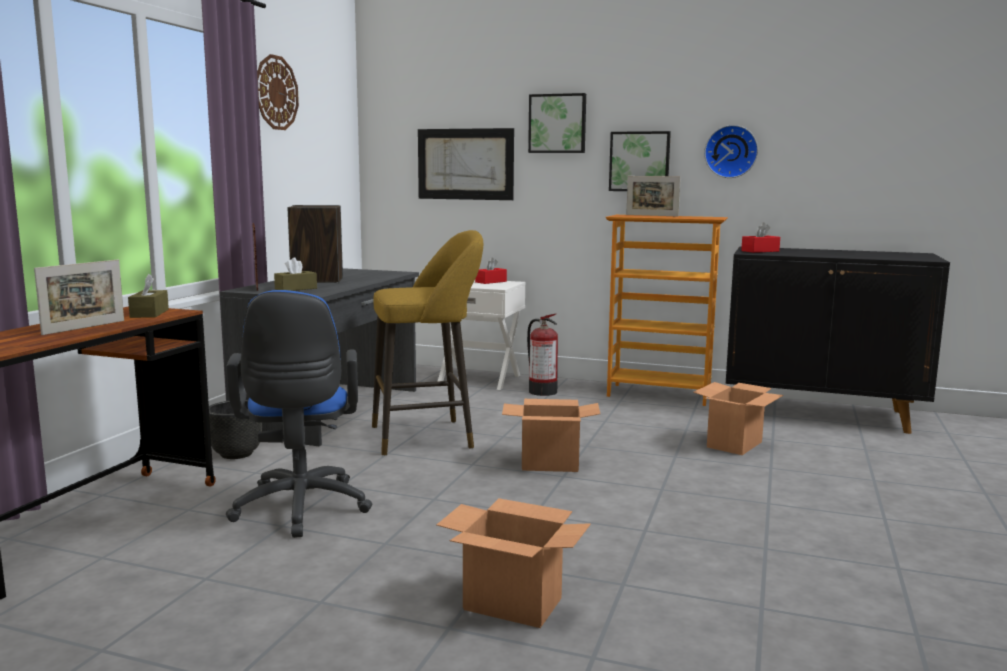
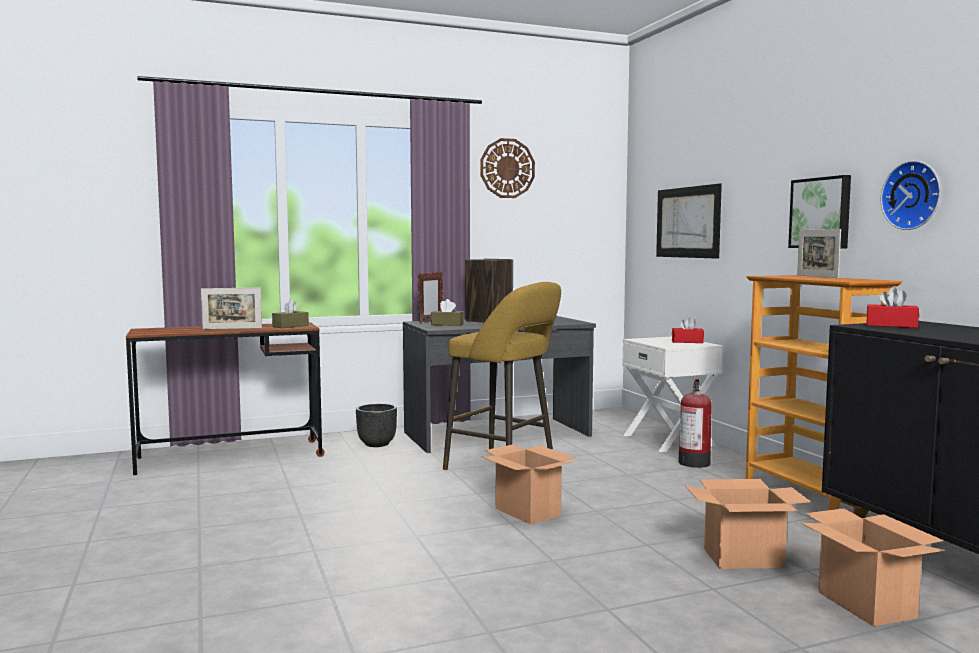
camera: 50 degrees right, 5 degrees down
(300, 510) = (317, 483): blue office chair -> none
(511, 604) = (252, 572): cardboard box -> cardboard box (865, 604)
(557, 123) = (754, 175): picture -> none

